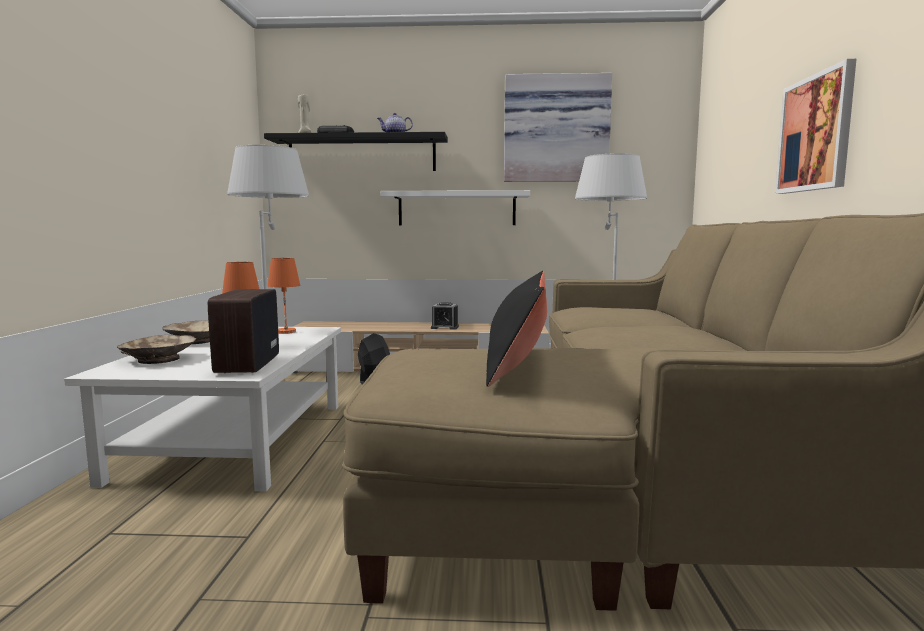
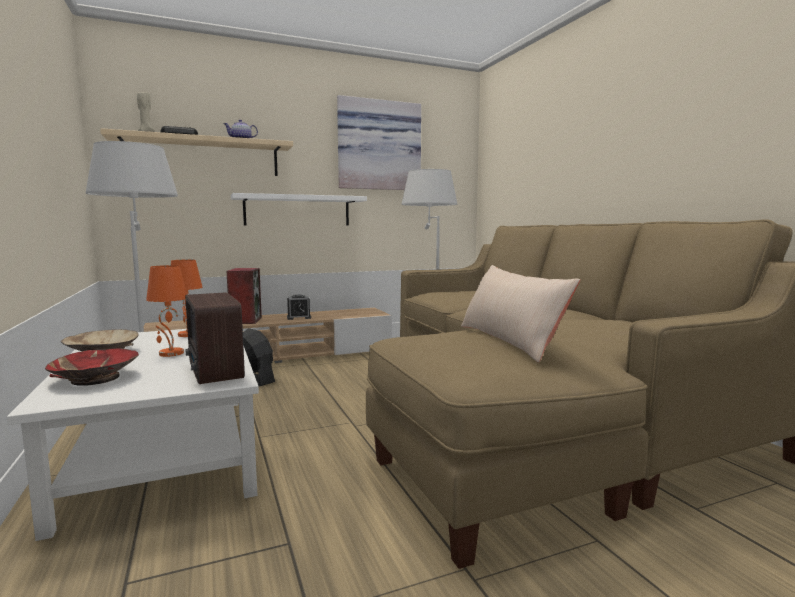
camera: 25 degrees left, 0 degrees up
(159, 359) = (95, 378): beige bowl -> red bowl
(362, 154) = (204, 157): black shelf -> beige shelf
(389, 326) = (245, 320): none -> speaker
(518, 362) = (510, 340): black pillow -> beige pillow
(815, 133) = (602, 164): picture -> none

